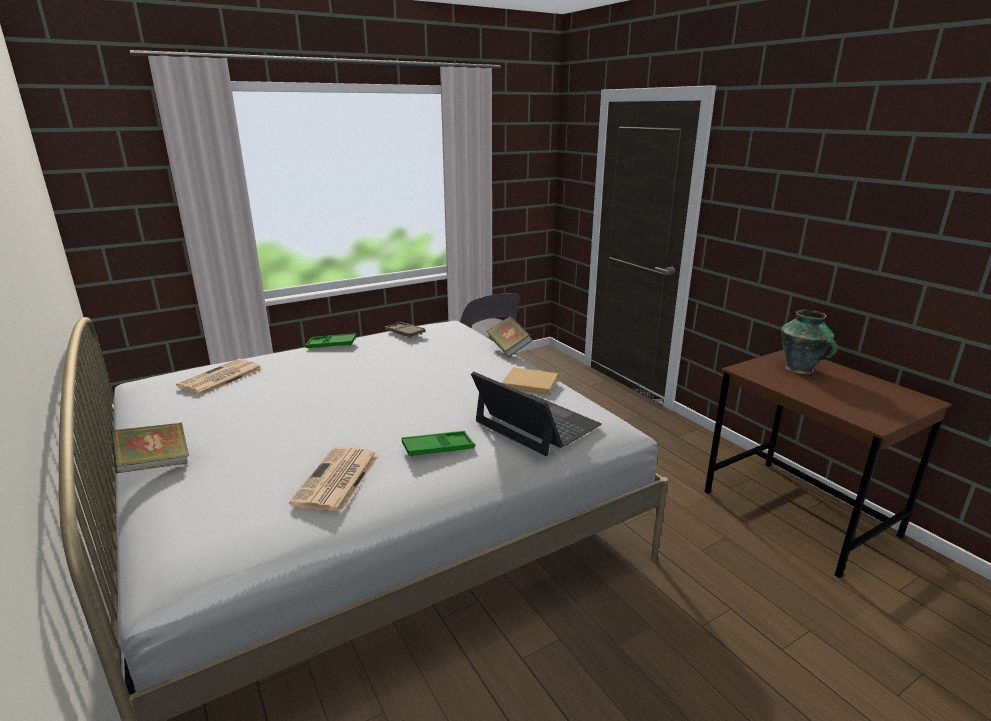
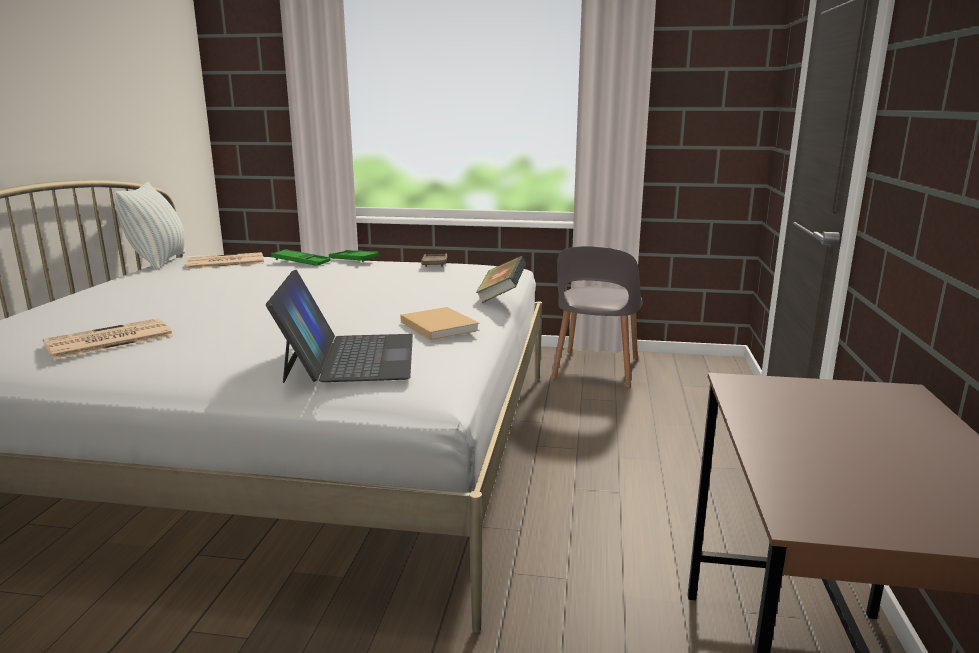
camera: 40 degrees right, 5 degrees down
(135, 396) = (159, 261): none -> pillow
(155, 465) = (61, 298): book -> none
(438, 448) = (224, 346): green tray -> green tray (301, 262)
(800, 369) = (856, 412): vase -> none

